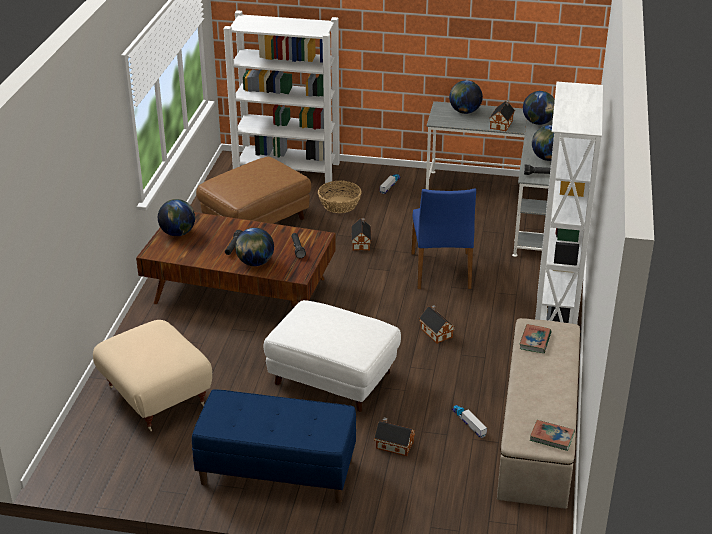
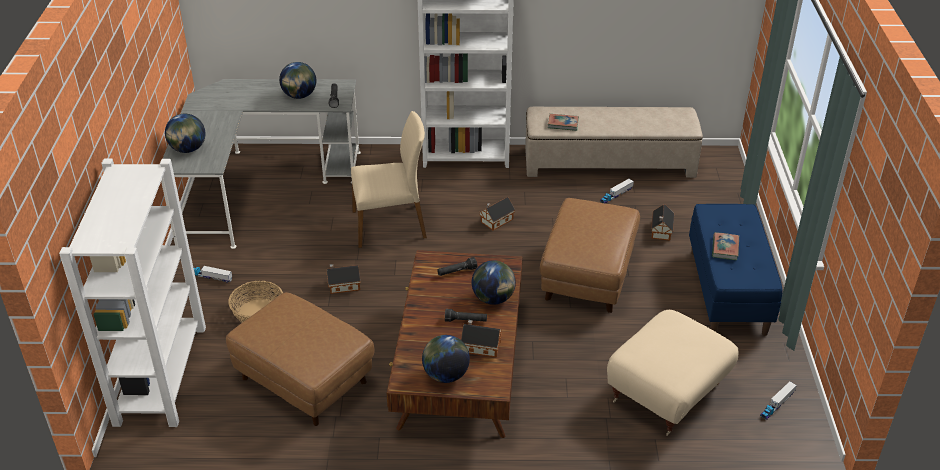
camera: 100 degrees left, 5 degrees up
(108, 464) = (777, 404): none -> toy truck
(332, 378) = (588, 276): white ottoman -> brown ottoman
(442, 271) = (390, 225): blue chair -> beige chair
(502, 124) = (220, 124): toy house -> toy house (480, 346)
(538, 122) = (217, 103): globe -> none
(551, 437) = (678, 114): book -> book (725, 248)

